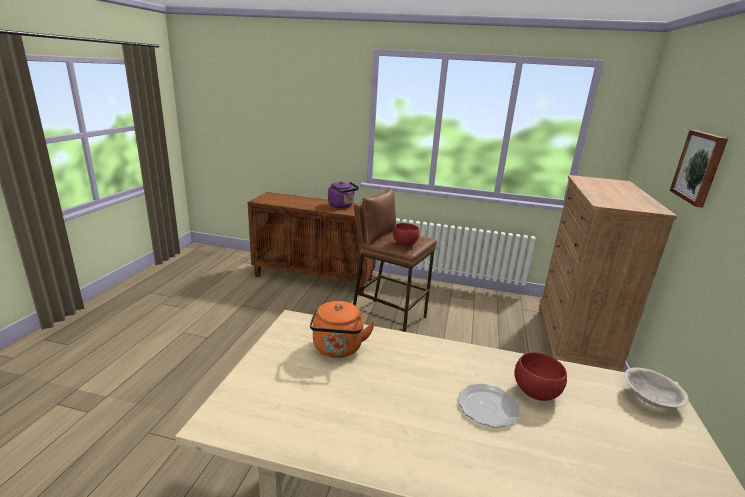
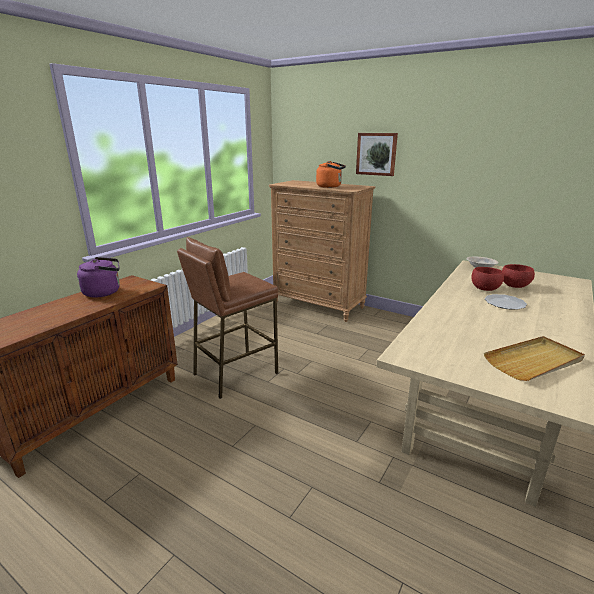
camera: 70 degrees left, 0 degrees up
(306, 407) = (534, 361): none -> beige tray
(338, 349) = (449, 340): orange kettle -> orange kettle (330, 186)
(405, 244) = (250, 283): red bowl -> red bowl (515, 286)

